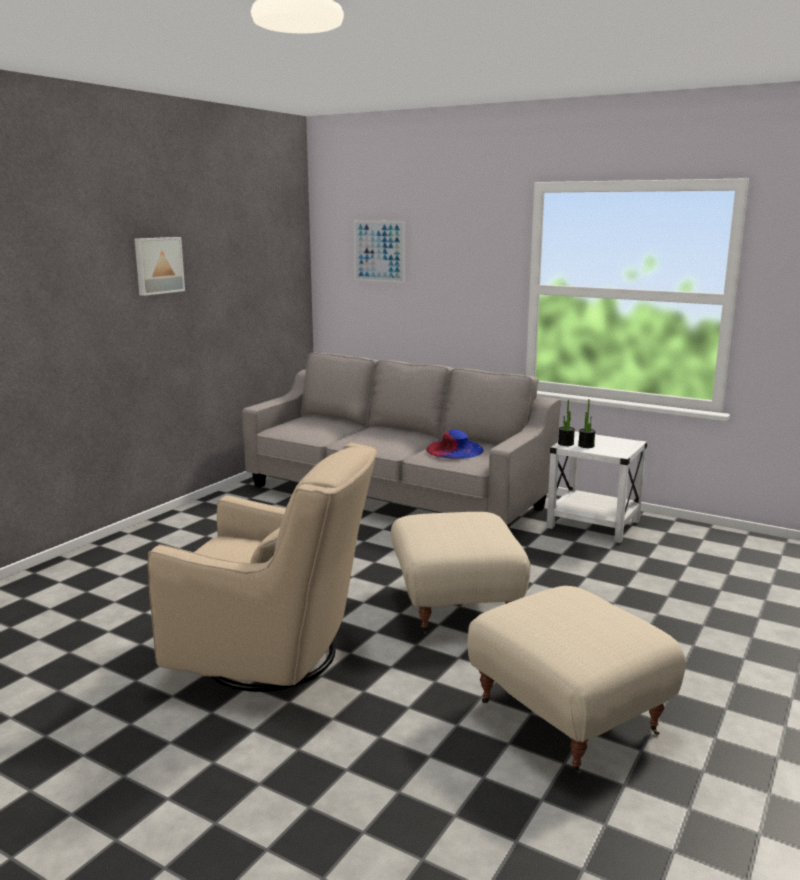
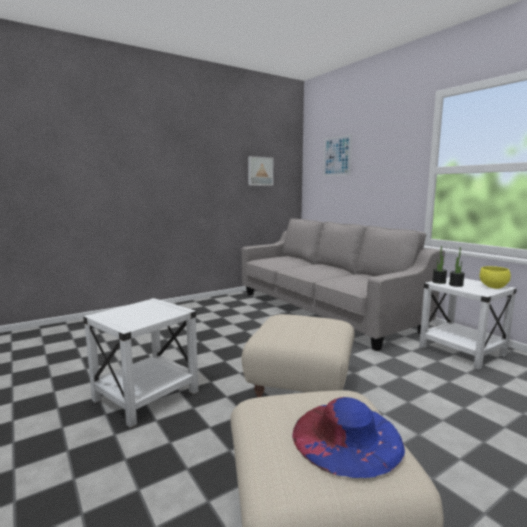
camera: 25 degrees right, 5 degrees down
(158, 265) = (191, 157): picture -> picture (260, 171)
(276, 656) = (145, 397): beige armchair -> white side table
(454, 450) = (354, 279): blue hat -> blue hat (347, 437)
(625, 444) = (493, 287): none -> yellow bowl

